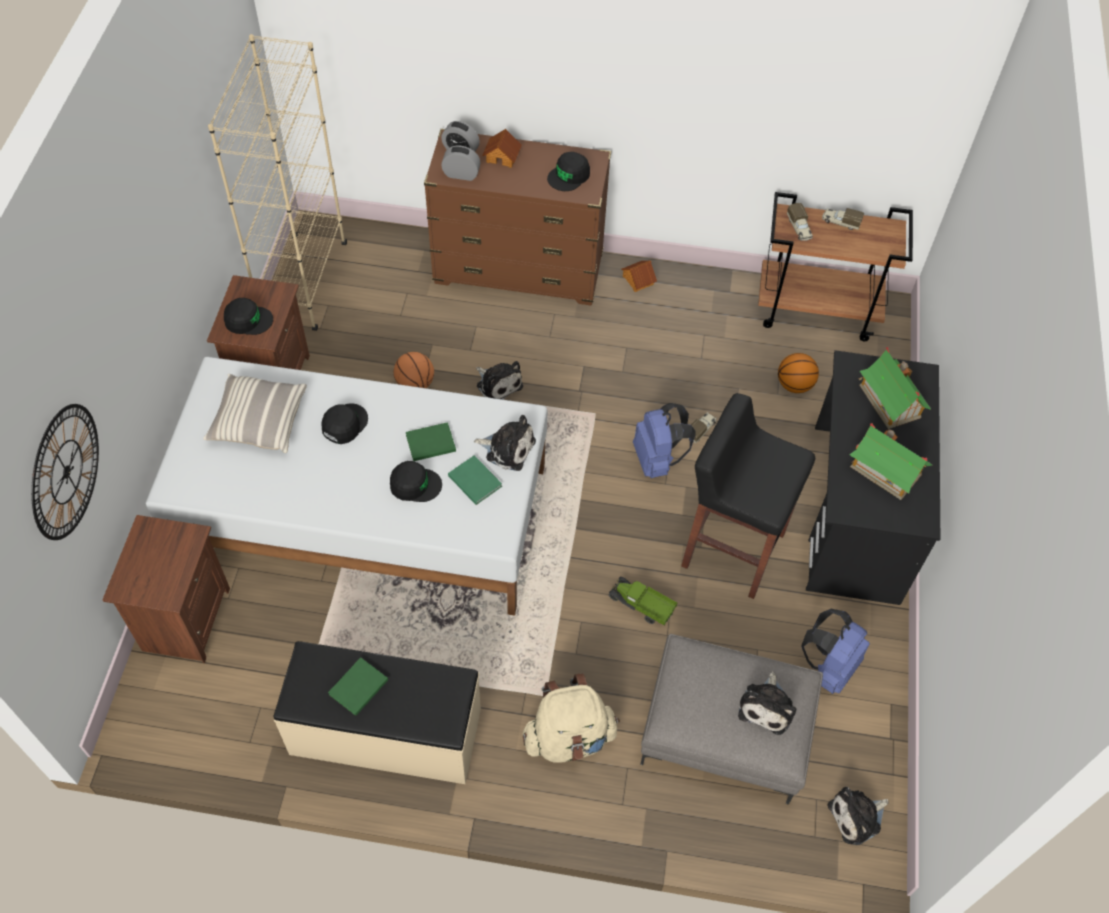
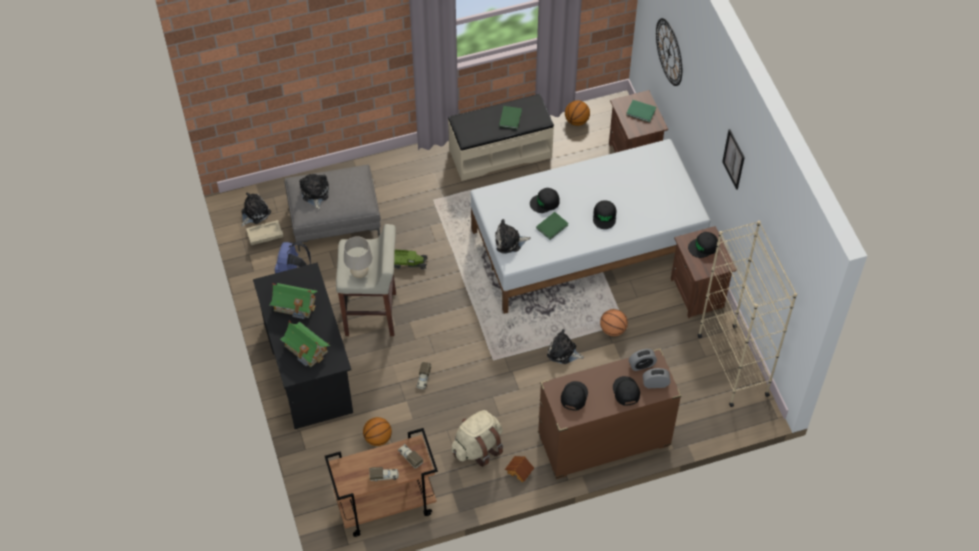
camera: 155 degrees right, 0 degrees up
(160, 210) = (733, 159): none -> picture
(220, 733) = (577, 121): none -> basketball
(259, 421) = (649, 198): pillow -> none
(474, 480) = (516, 218): green book -> green book (641, 112)
(502, 156) = (626, 391): toy house -> black cap
(569, 738) = (411, 187): beige backpack -> beige backpack (477, 447)
(657, 460) = (440, 348): blue backpack -> none
(731, 549) = (372, 314): black stool -> beige stool
(772, 457) = (359, 273): none -> beige table lamp
(854, 760) = (264, 236): none -> beige storage box

